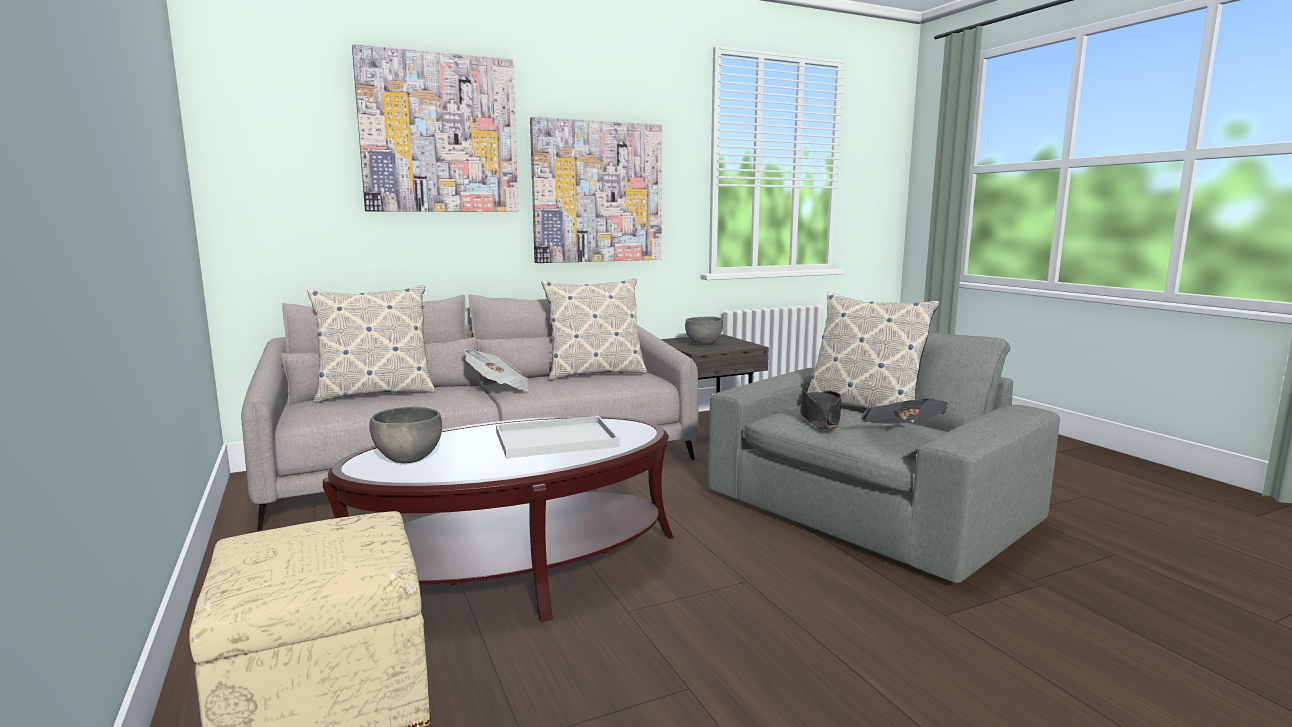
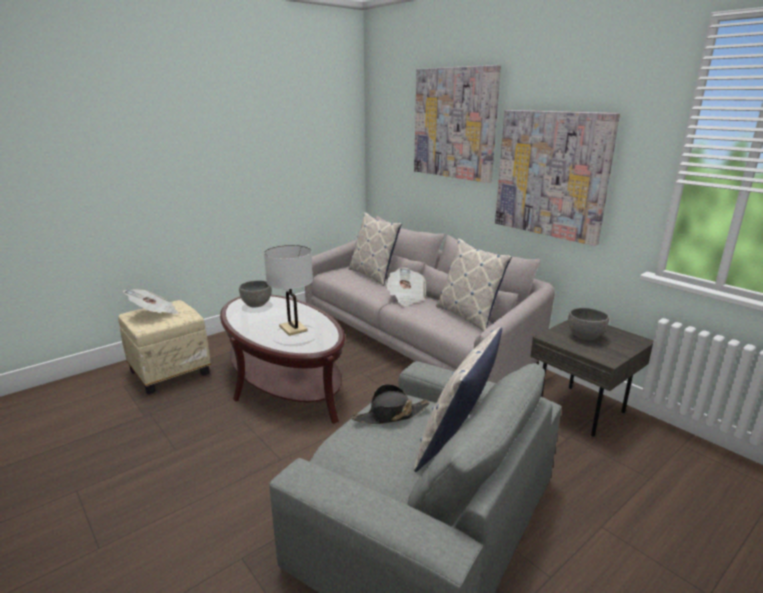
camera: 75 degrees right, 10 degrees up
(558, 438) = (293, 328): white tray -> white table lamp
(901, 434) = (359, 457): newspaper -> newspaper (154, 313)

